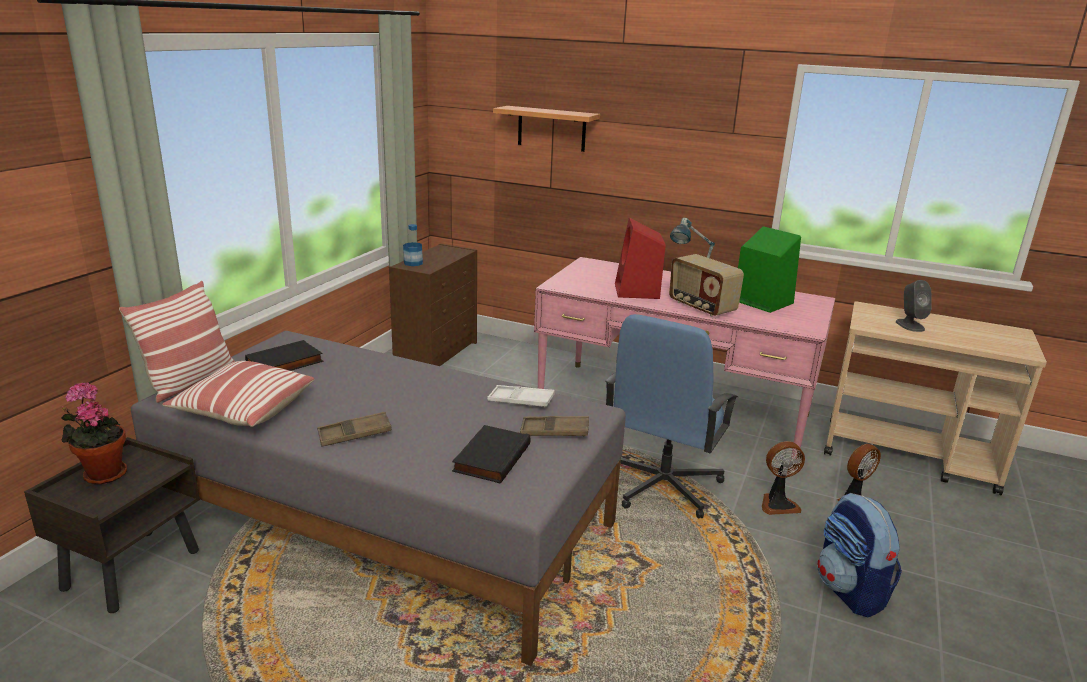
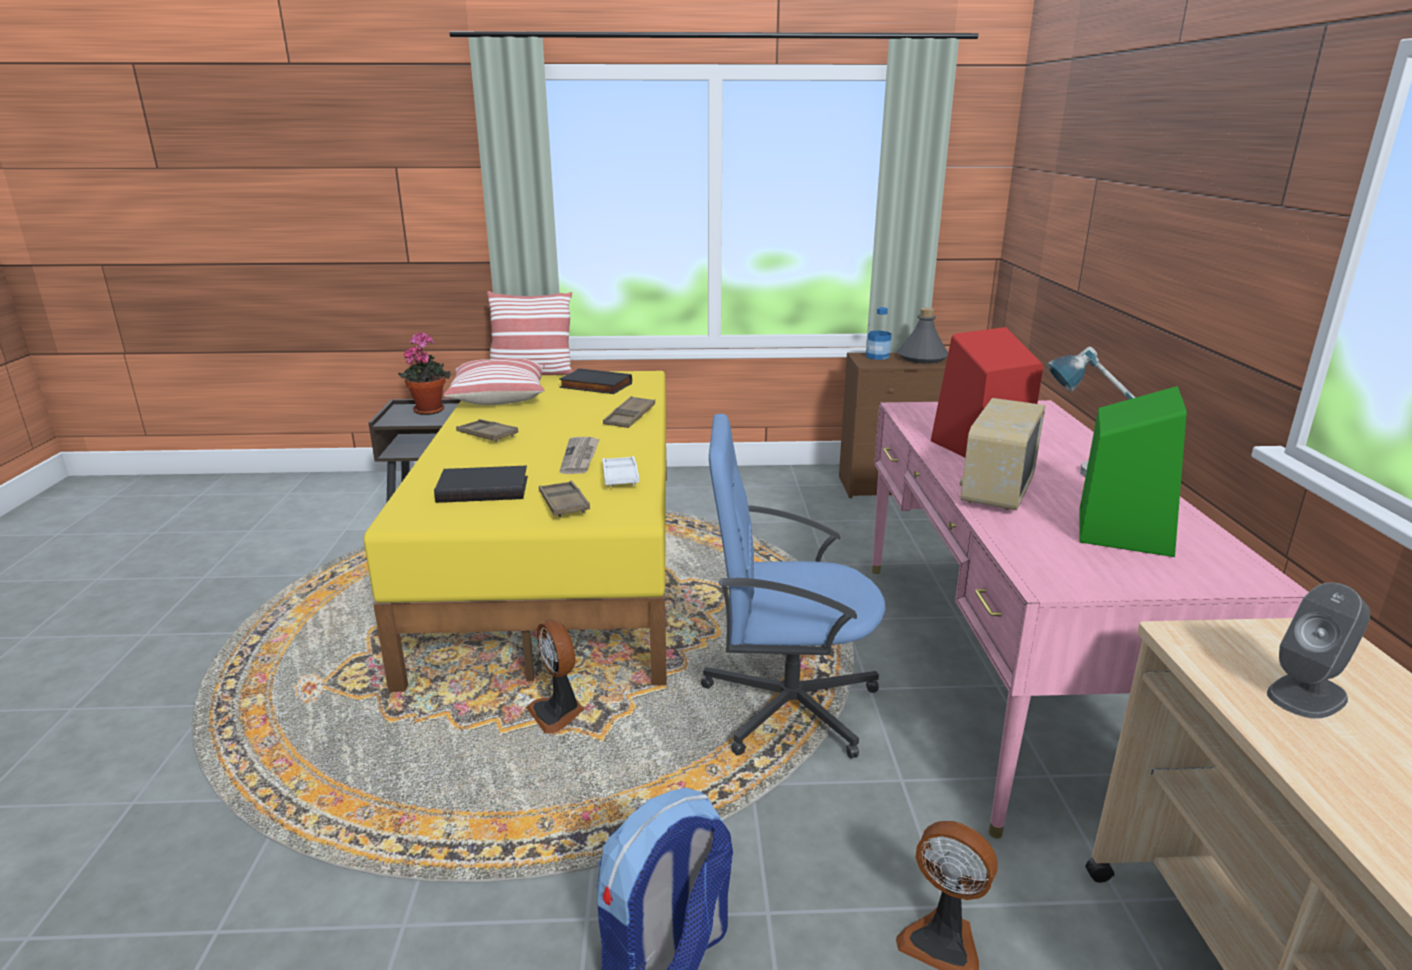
camera: 65 degrees right, 0 degrees up
(388, 522) = (562, 560): grey bed -> yellow bed
(393, 369) = (630, 417): none -> brown tray
(436, 255) = (922, 358): none -> grey bottle
(464, 406) = (580, 457): none -> newspaper
(551, 128) = (1089, 198): shelf -> none
(777, 504) = (850, 831): fan -> fan (557, 713)

